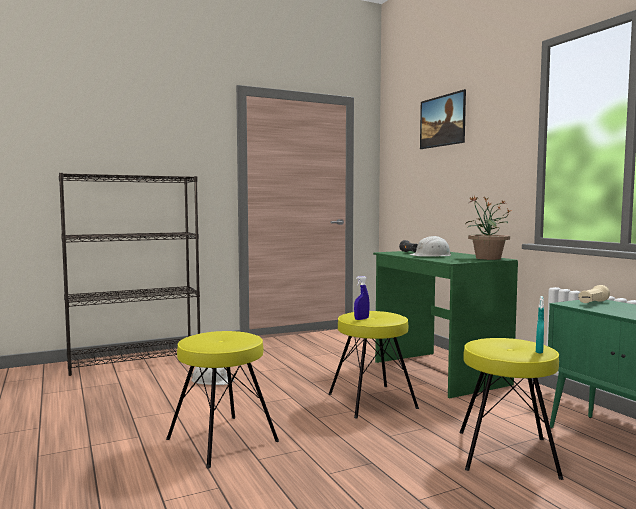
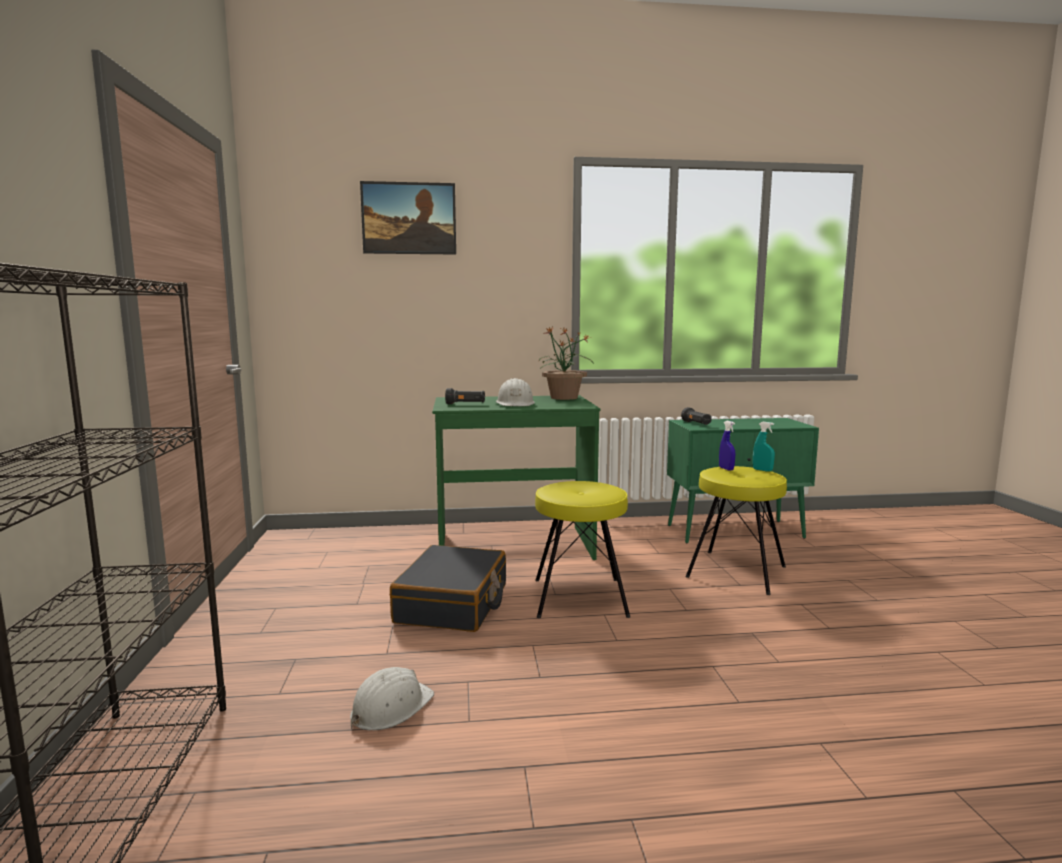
camera: 70 degrees left, 5 degrees up
(222, 440) = (672, 724): yellow stool -> none
(326, 373) = (453, 604): none -> black suitcase
(361, 319) = (597, 495): blue spray bottle -> blue spray bottle (726, 469)
(592, 303) = (696, 424): beige flashlight -> black flashlight

